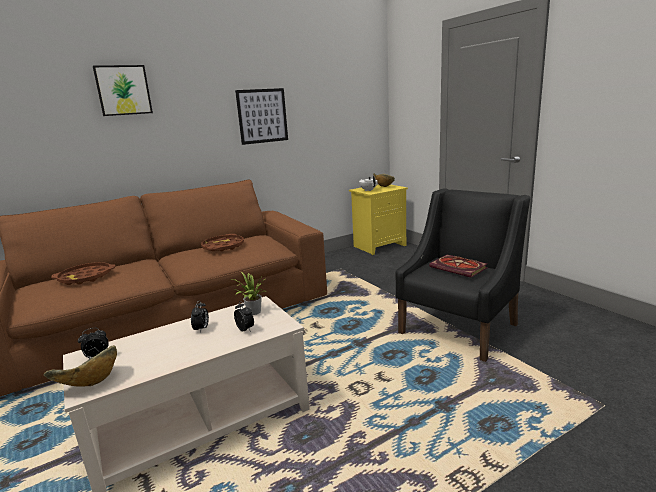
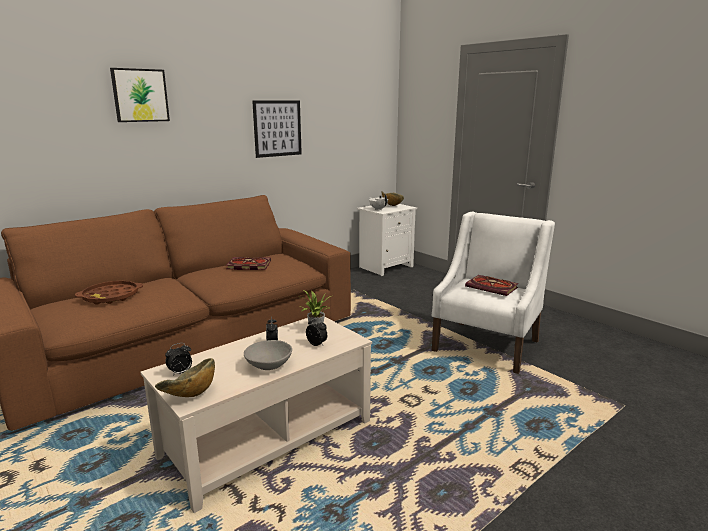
camera: 10 degrees left, 0 degrees up
(185, 352) = (269, 365): none -> grey bowl
(223, 247) = (247, 265): brown tray -> book
(379, 246) = (386, 266): yellow nightstand -> white nightstand
(459, 328) = (487, 345): black armchair -> white armchair

